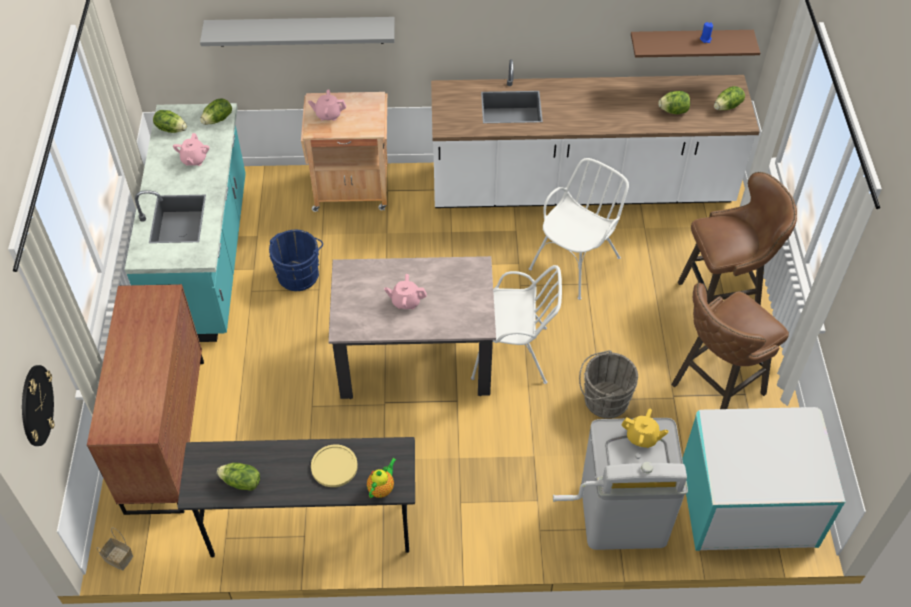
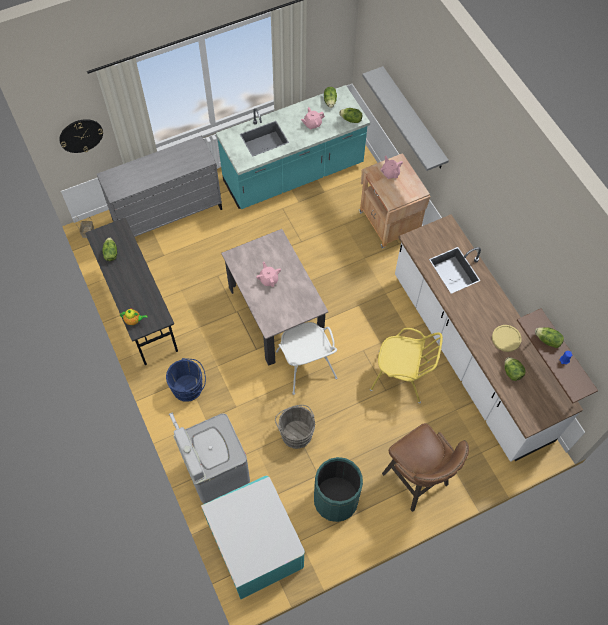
camera: 65 degrees right, 10 degrees up
(164, 434) = (167, 214): brown dresser -> grey dresser
(299, 273) = (307, 226): blue bucket -> blue bucket (189, 388)
(334, 466) = (138, 292): yellow plate -> yellow plate (506, 338)
(576, 260) = (402, 376): white chair -> yellow chair
(642, 437) = (225, 446): yellow teapot -> none
(715, 391) = (335, 500): brown stool -> green trash can
(727, 106) = (539, 408): lettuce -> lettuce (547, 340)

